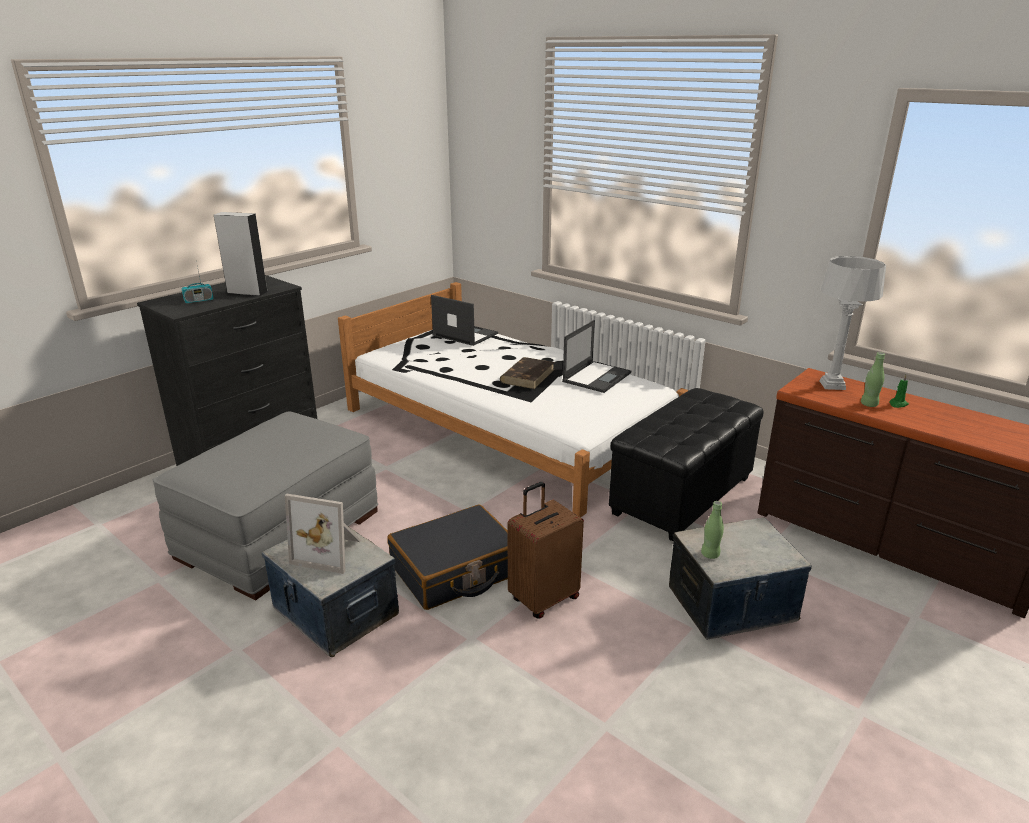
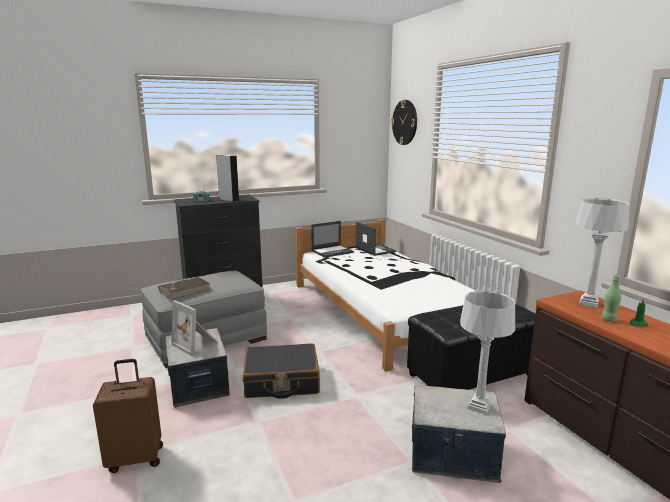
camera: 25 degrees right, 10 degrees down
(482, 127) = (405, 122): none -> wall clock
(527, 375) = (392, 275): brown book -> brown book (185, 290)
(543, 598) = (321, 412): brown suitcase -> brown suitcase (136, 458)
(597, 377) = (438, 283): laptop -> laptop (332, 251)
(710, 554) = (428, 404): green bottle -> none
(763, 541) = (478, 406): none -> grey table lamp

